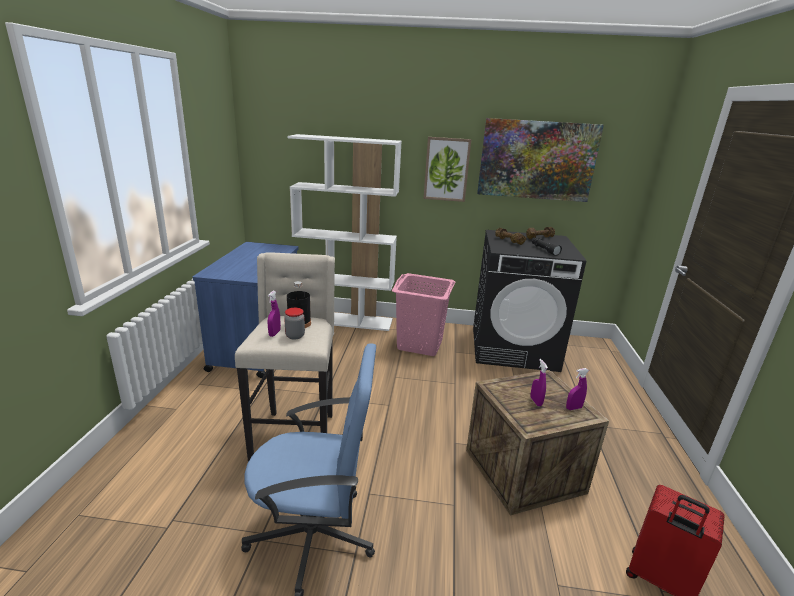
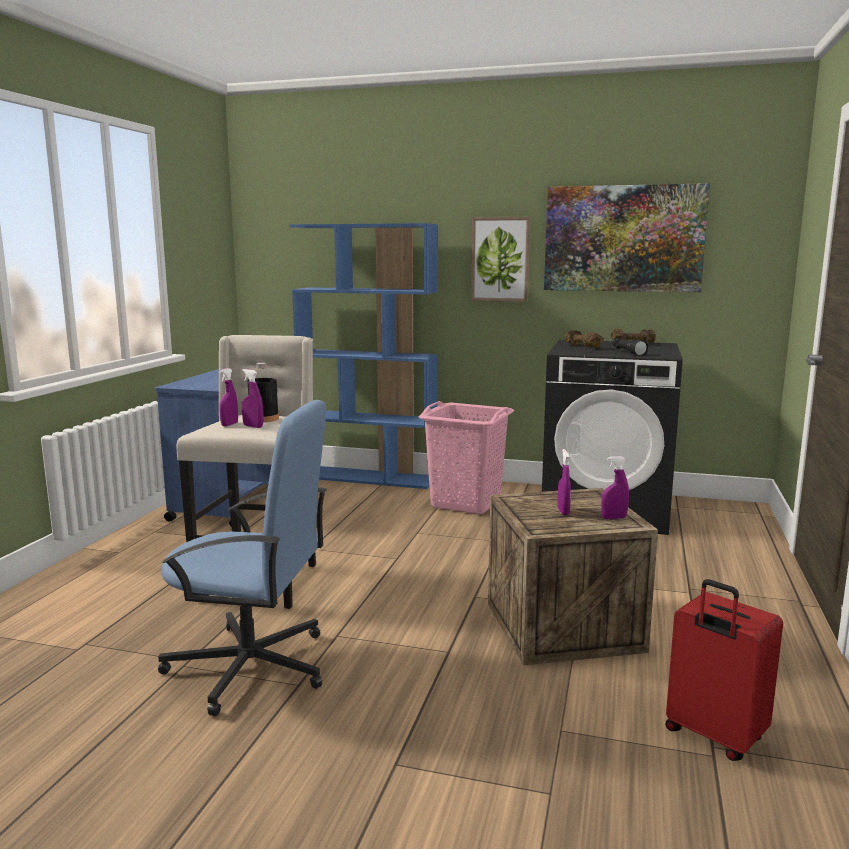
camera: 10 degrees right, 10 degrees down
(295, 336) = (253, 426): jar -> purple spray bottle
(345, 320) = (369, 477): white bookcase -> blue bookcase

